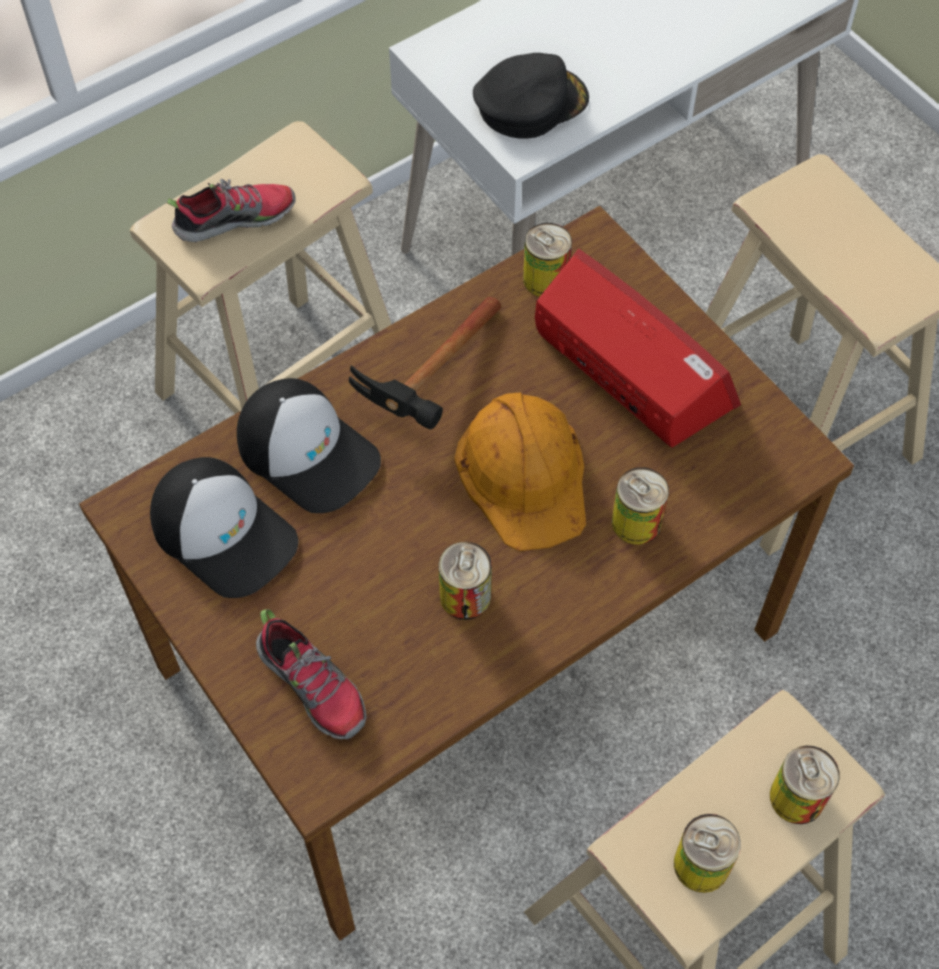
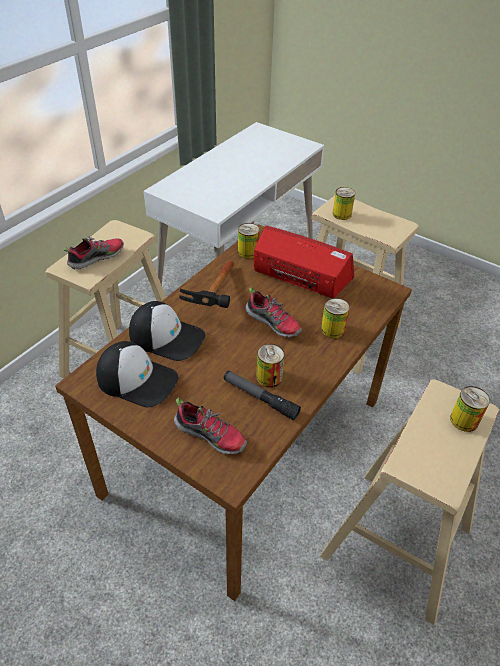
camera: 20 degrees left, 15 degrees down
(430, 636) = (260, 398): none -> flashlight
(525, 473) = (273, 322): orange hard hat -> shoe
(530, 103) = (212, 198): black cap -> none
(701, 864) = (438, 462): can -> can (342, 214)

